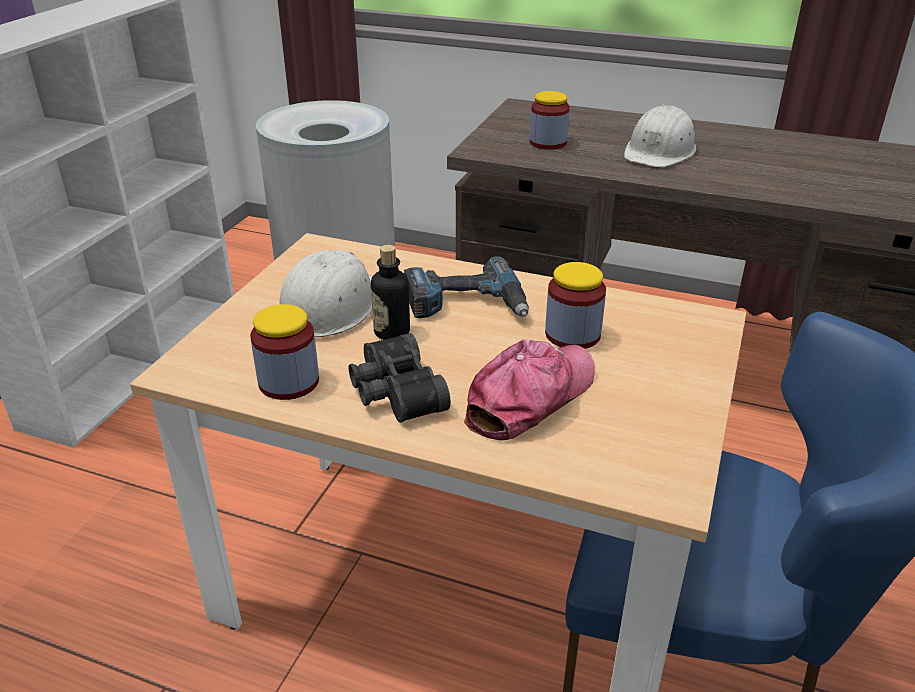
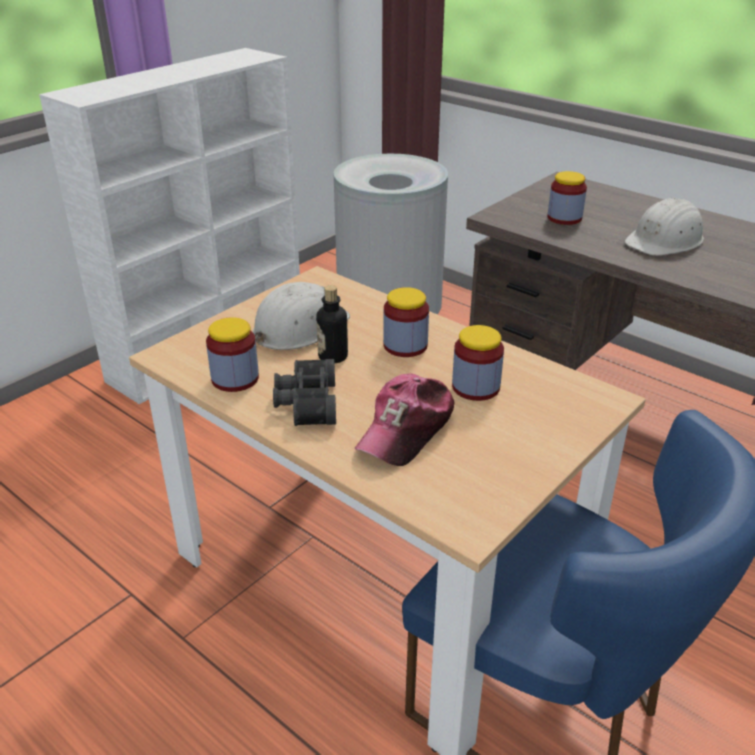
camera: 20 degrees right, 0 degrees up
(466, 304) = (405, 345): power drill -> jar
(530, 398) = (406, 429): cap -> cap turned 150 degrees clockwise

